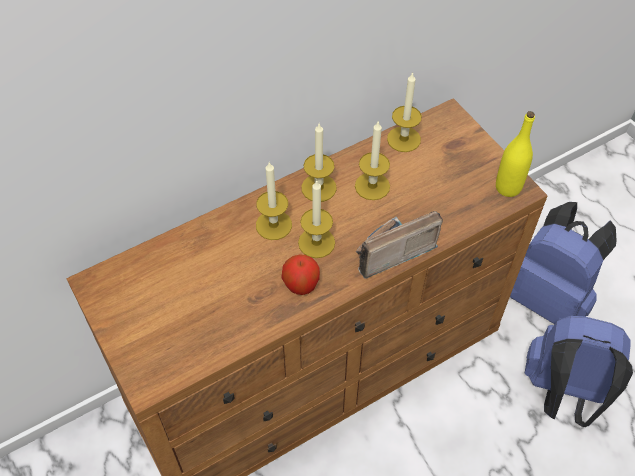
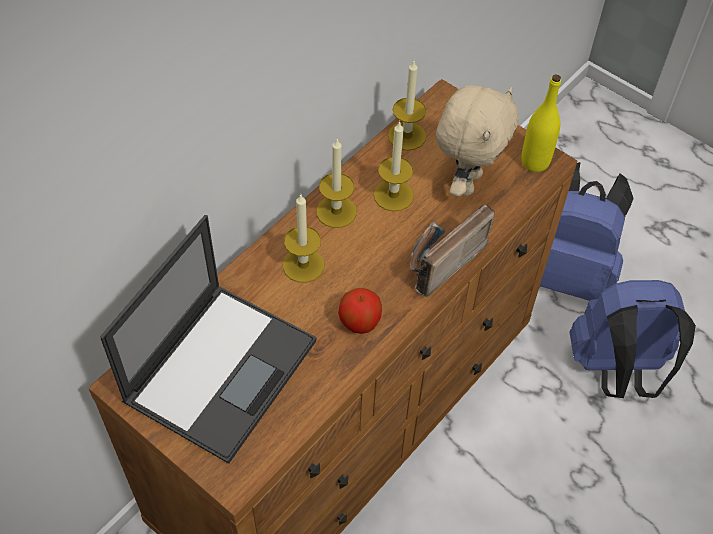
camera: 20 degrees left, 0 degrees up
(174, 292) = (222, 369): none -> laptop
(316, 242) = (358, 272): candle -> none
(440, 190) = (467, 182): none -> beige plush toy

